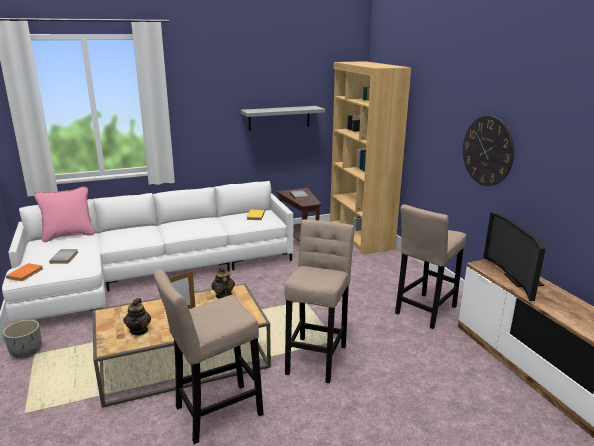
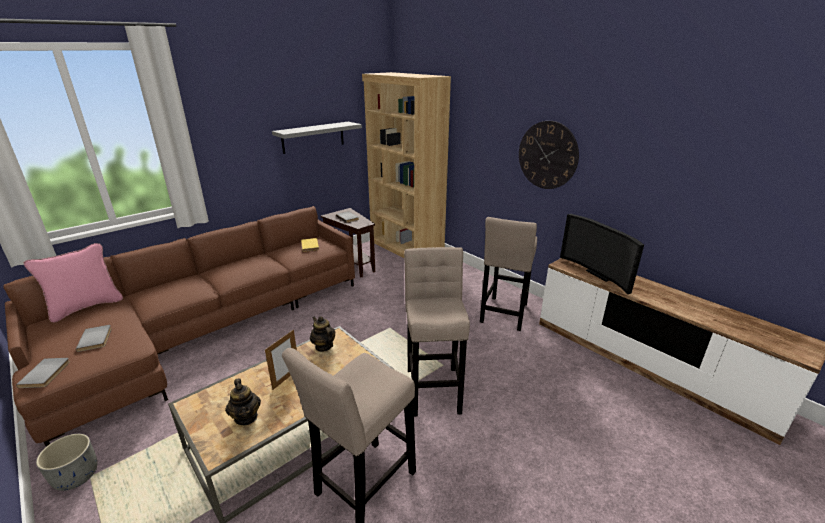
camera: 20 degrees left, 5 degrees up
(26, 273) = (47, 374): orange book -> grey book
(151, 273) = (203, 330): white sofa -> brown sofa

